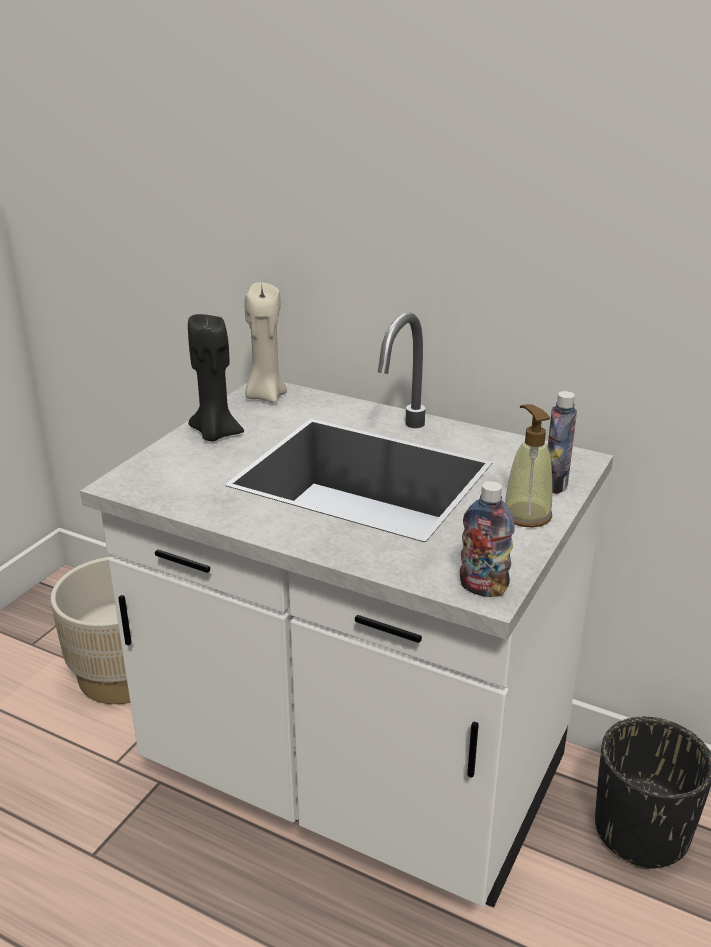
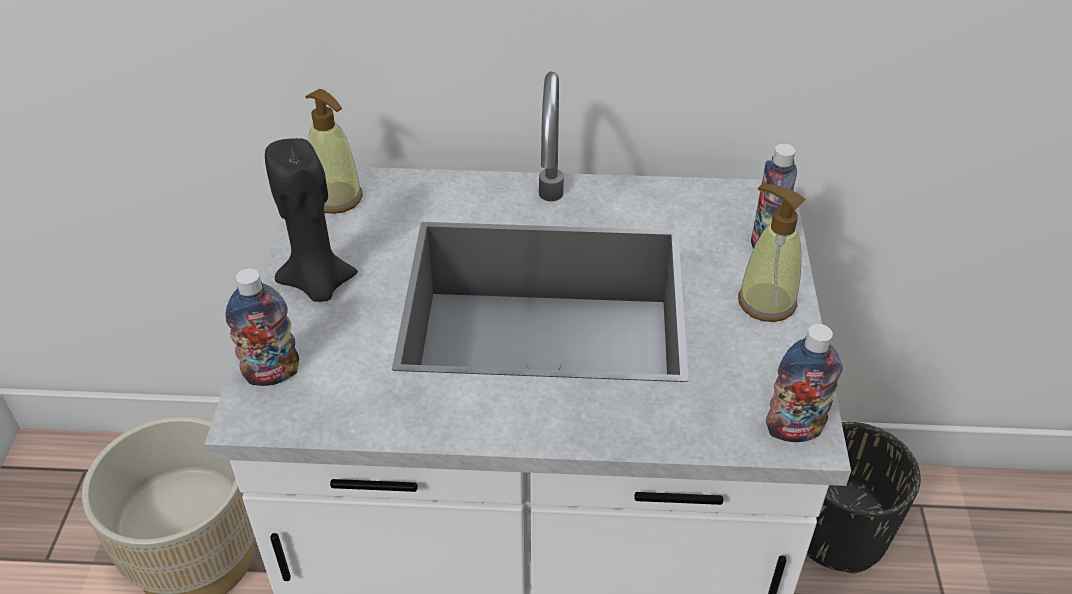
camera: 25 degrees left, 15 degrees up
(149, 468) = (272, 373): none -> bottle
(265, 396) = (337, 198): beige candle -> soap dispenser

